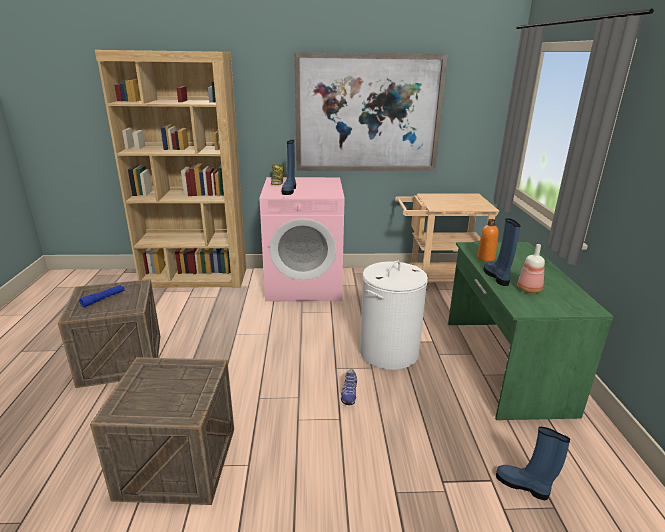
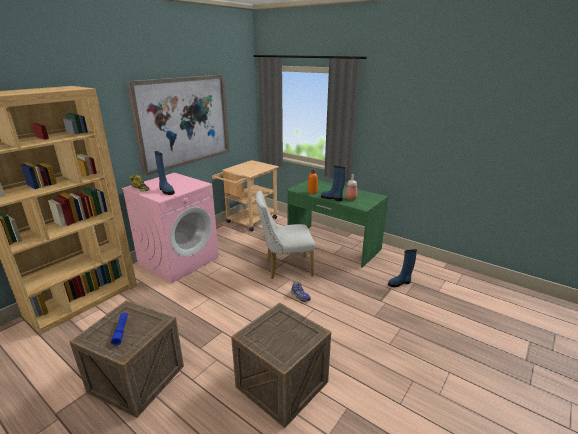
camera: 50 degrees left, 0 degrees up
(388, 352) = (284, 268): white laundry basket -> white chair

